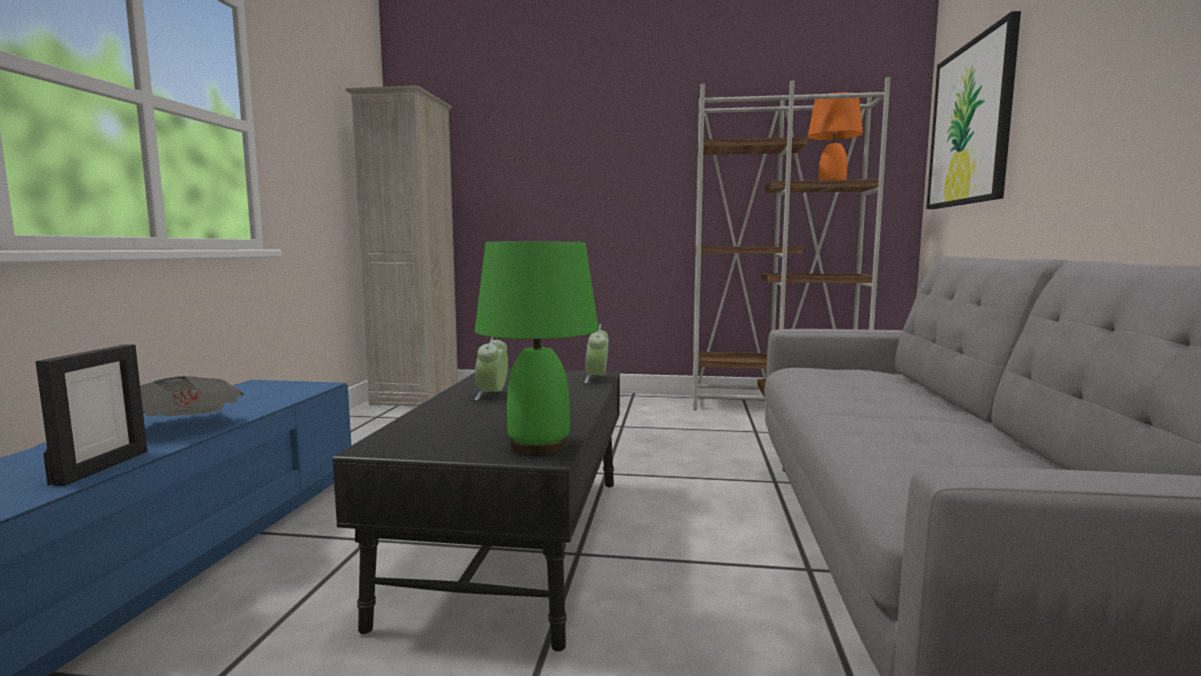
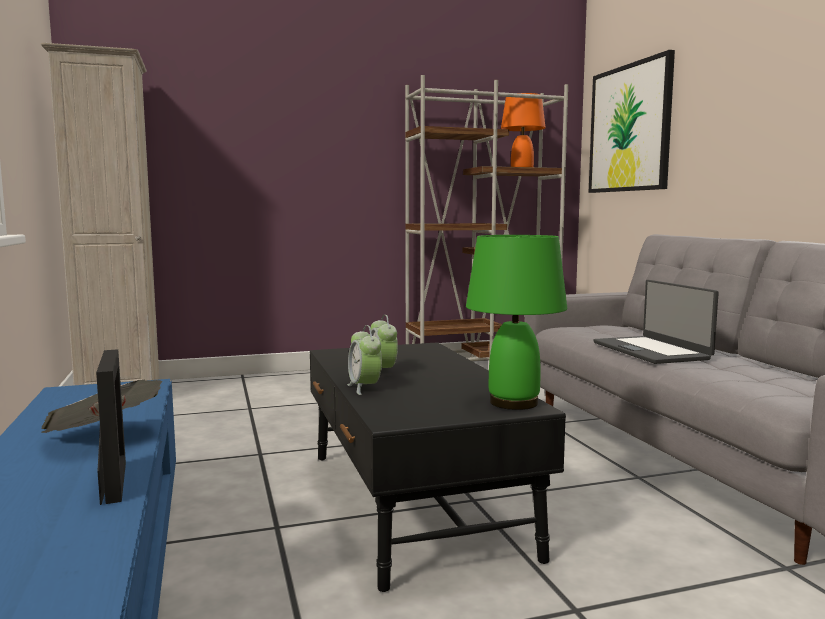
camera: 25 degrees left, 0 degrees up
(597, 379) = (436, 350): alarm clock -> alarm clock (364, 388)
(855, 406) = (651, 351): none -> laptop

